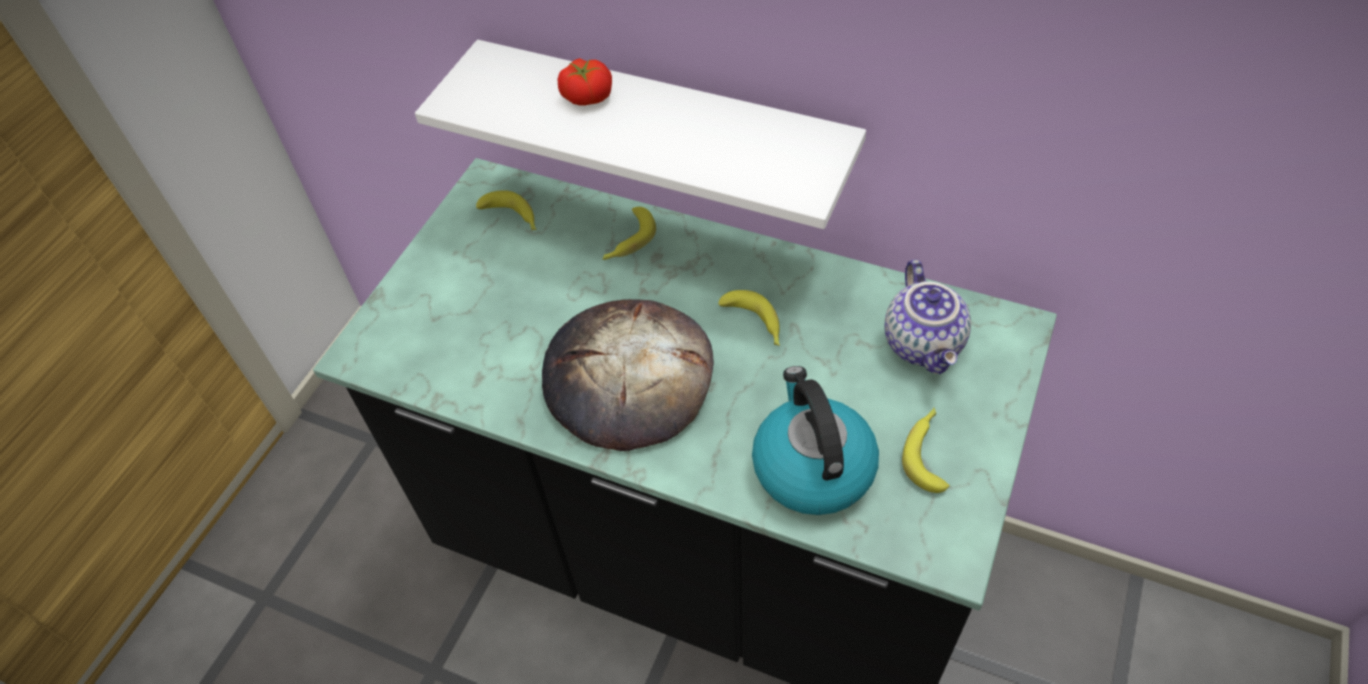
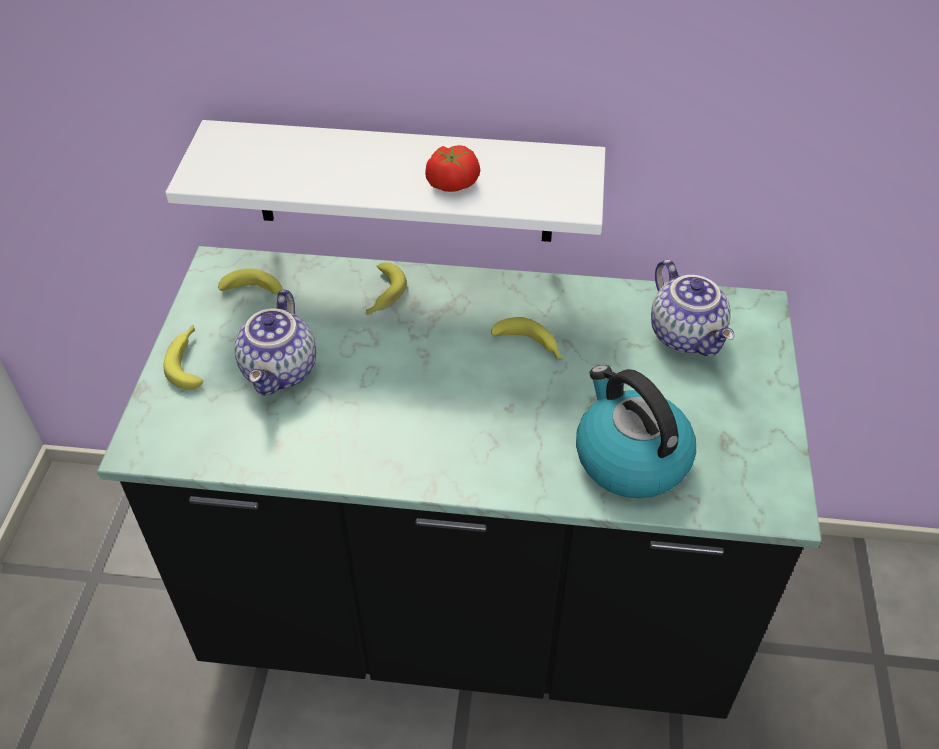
camera: 20 degrees left, 5 degrees down
(506, 303) = (281, 372): none -> teapot
(587, 96) = (335, 154): tomato -> tomato (451, 182)
(628, 377) = (429, 415): bread -> none
(927, 452) = (725, 424): banana -> banana (189, 361)

